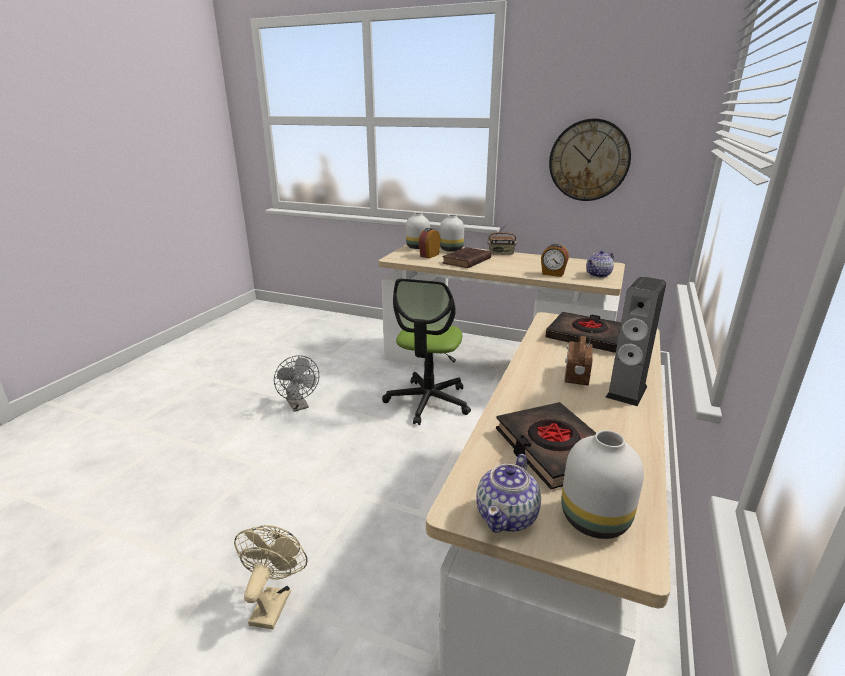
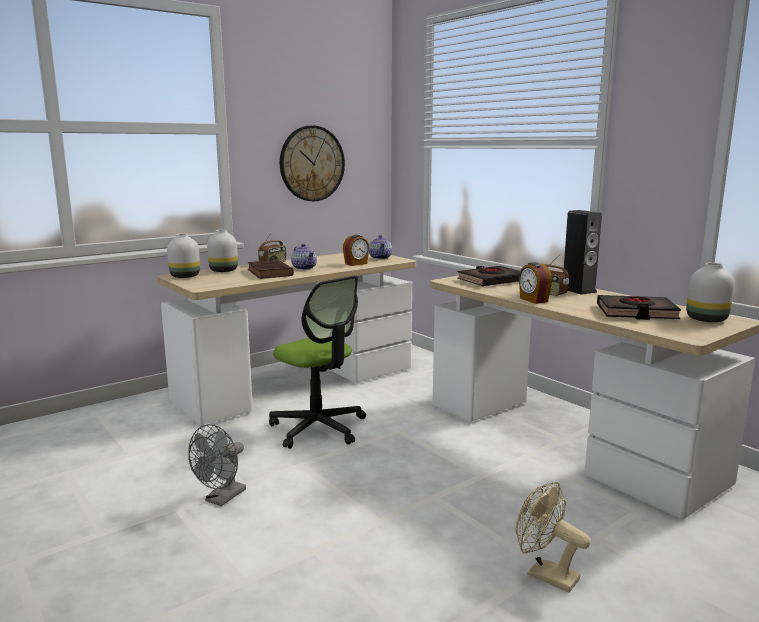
camera: 60 degrees left, 10 degrees down
(299, 406) = (222, 499): grey fan -> grey fan turned 120 degrees clockwise
(429, 255) = (223, 278): alarm clock -> alarm clock (533, 300)
(507, 516) = (699, 331): teapot -> teapot (304, 268)

